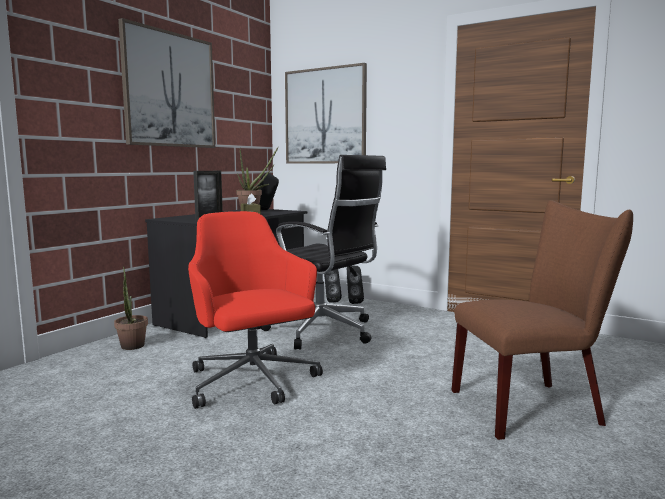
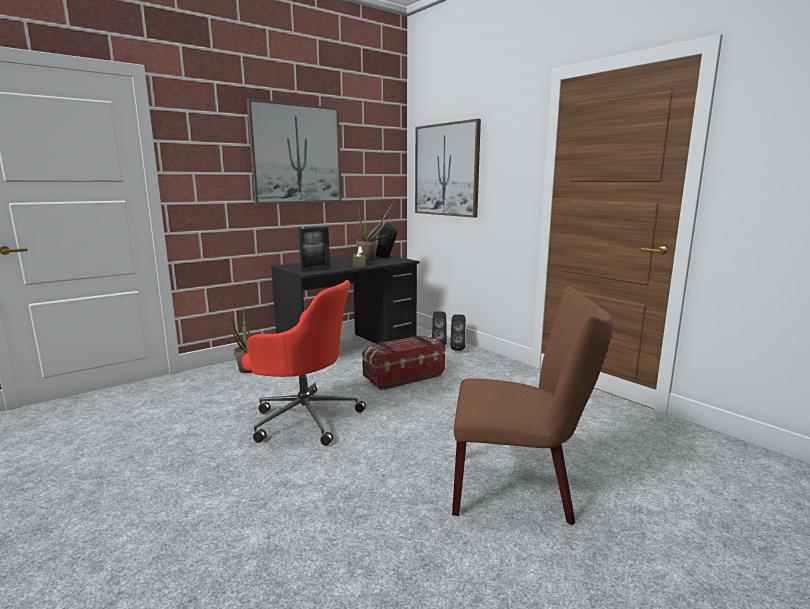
camera: 20 degrees right, 5 degrees up
(253, 382) = (304, 418): red office chair -> red office chair turned 120 degrees clockwise
(323, 332) = (403, 377): black office chair -> storage box

